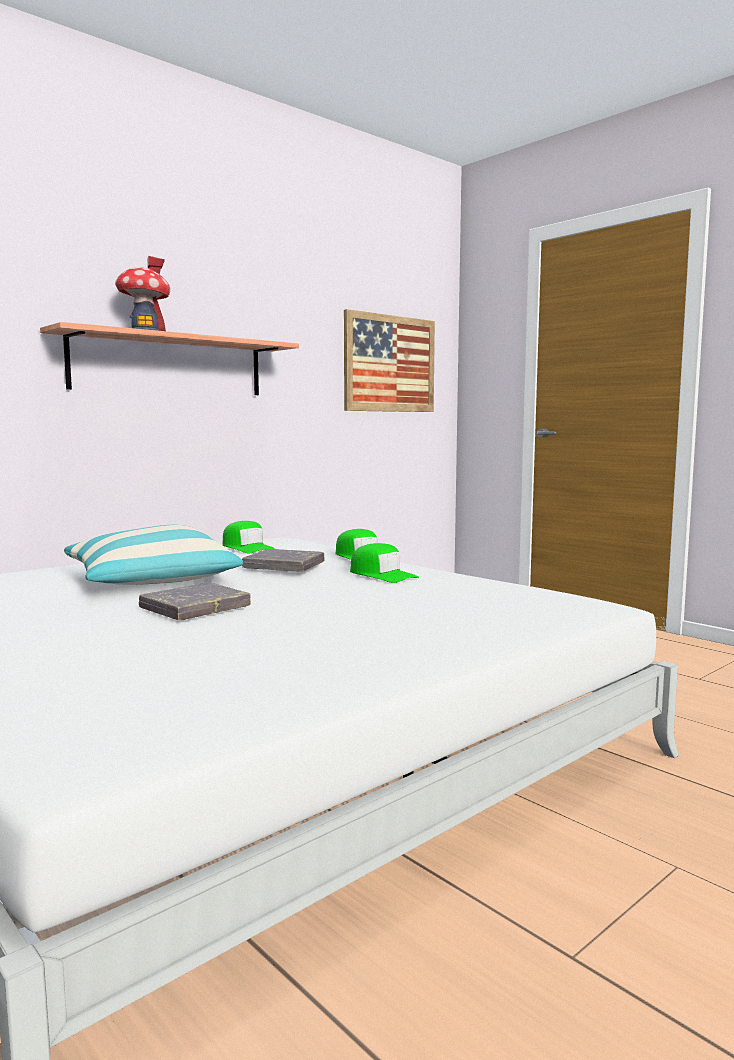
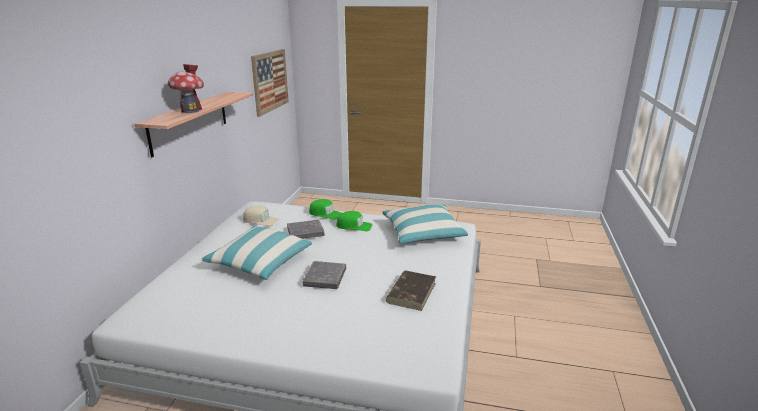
camera: 35 degrees left, 15 degrees up
(247, 548) = (260, 220): green cap -> beige cap
(301, 656) = (411, 292): none -> brown book
(498, 600) = (423, 233): none -> pillow

